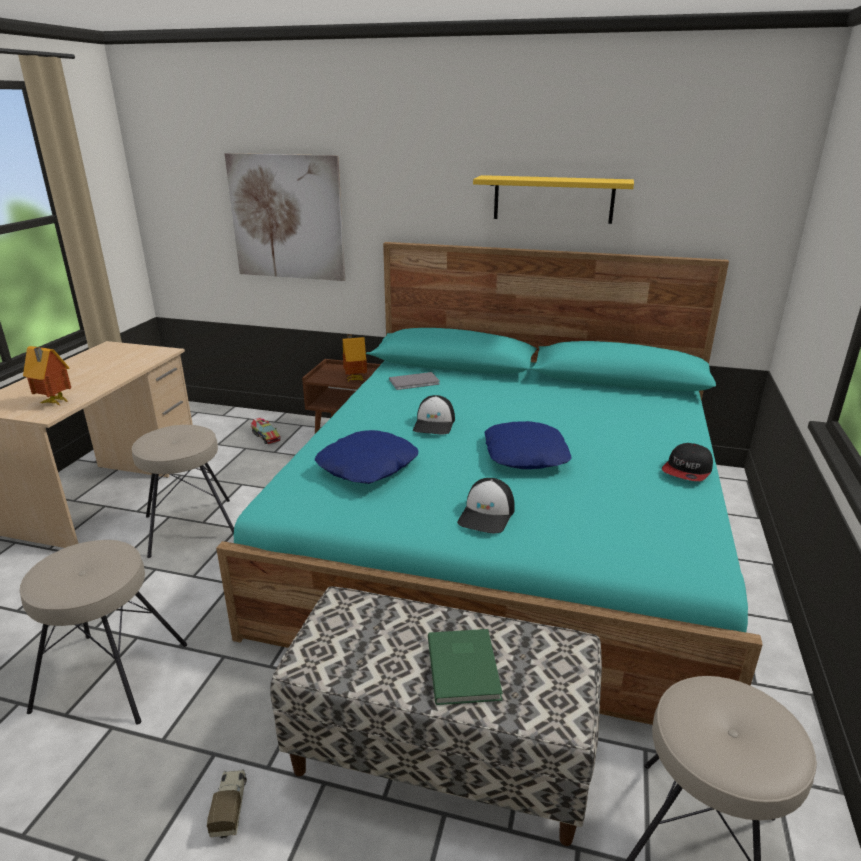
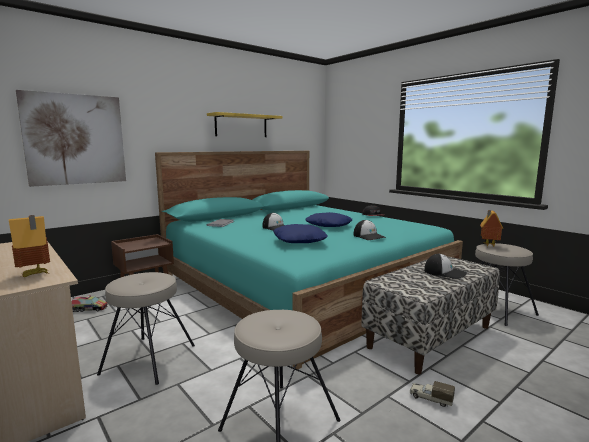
camera: 55 degrees left, 15 degrees down
(355, 379) = (155, 243): toy house -> toy house (488, 245)
(465, 667) = (445, 272): green book -> cap

